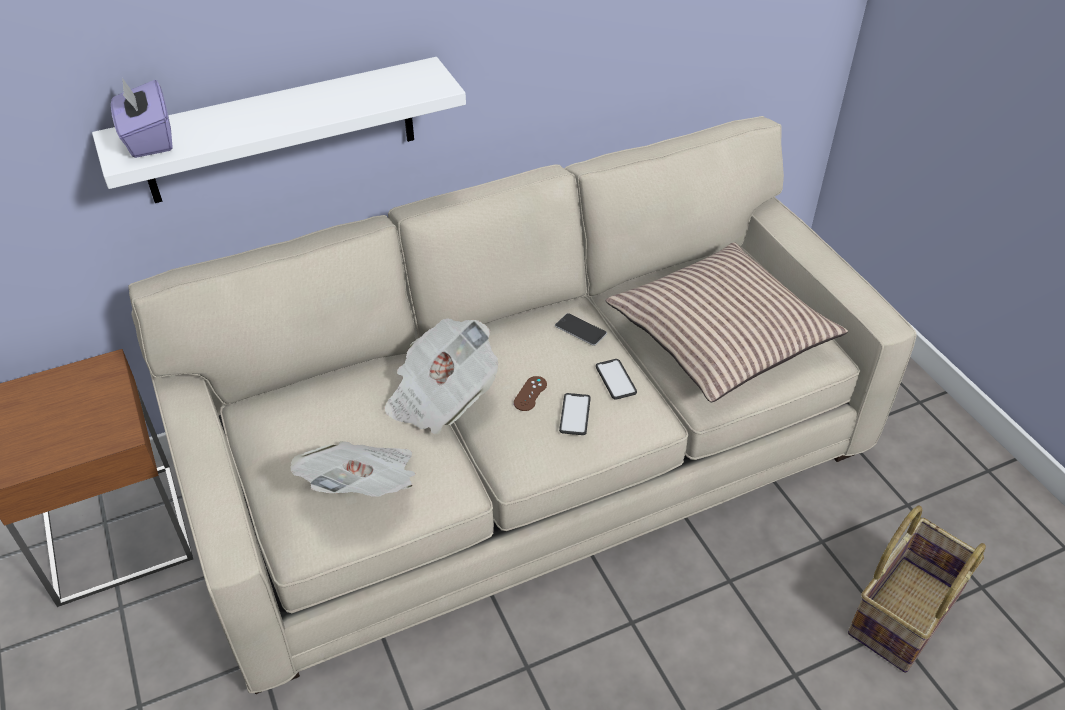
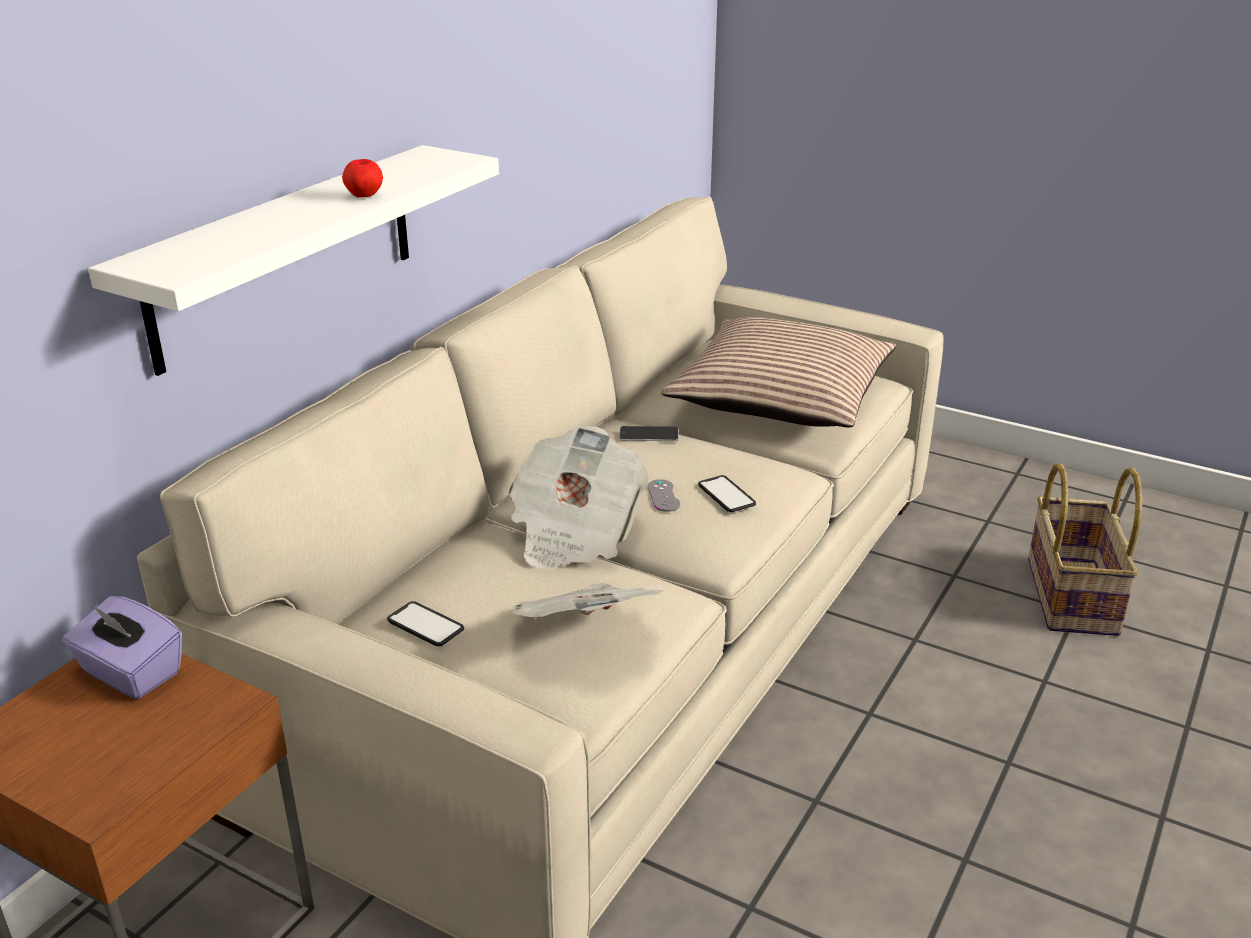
camera: 35 degrees left, 15 degrees down
(148, 139) = (183, 255): purple tissue box -> purple tissue box (130, 673)
(321, 111) = (364, 196): none -> apple
(530, 393) = (663, 496): brown game controller -> grey game controller
(616, 379) = (730, 457): phone -> phone (425, 625)

